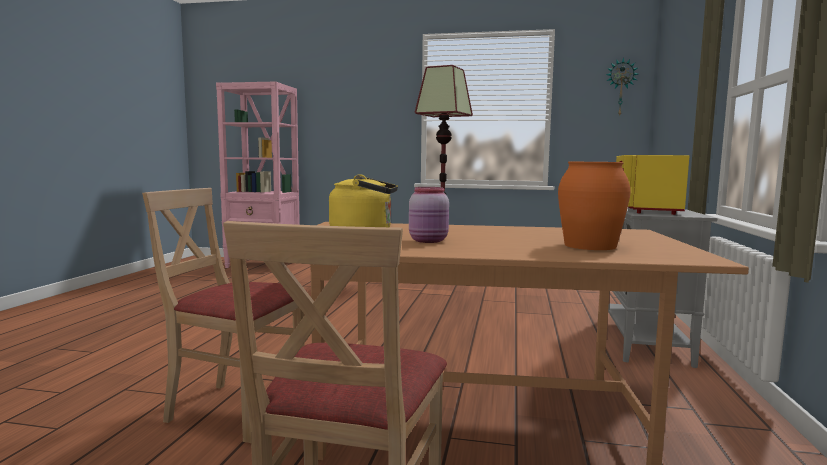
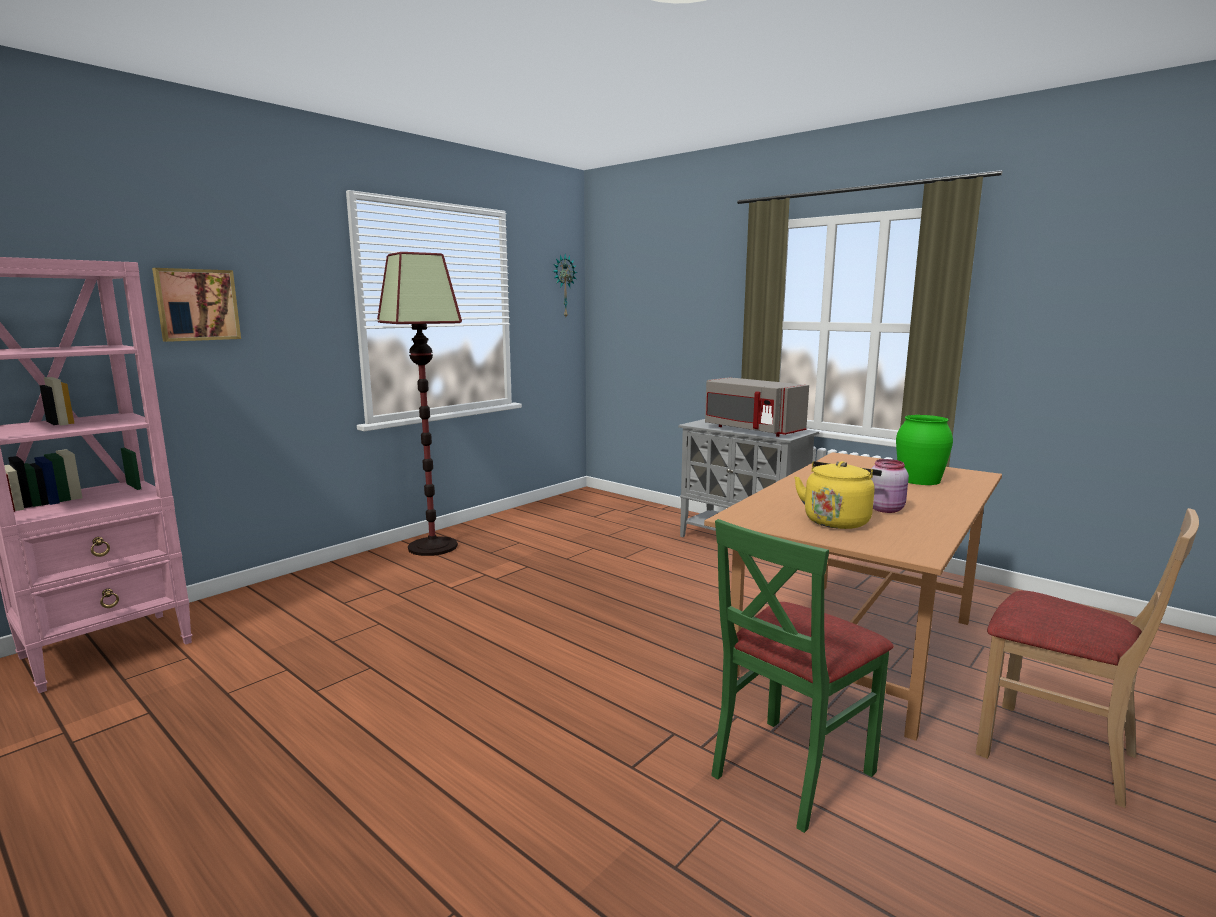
camera: 60 degrees left, 5 degrees up
(236, 409) = (790, 770): beige chair -> green chair
(334, 107) = (197, 305): none -> picture
(590, 246) = (919, 480): orange vase -> green vase
(644, 209) = (751, 430): yellow microwave -> grey microwave

